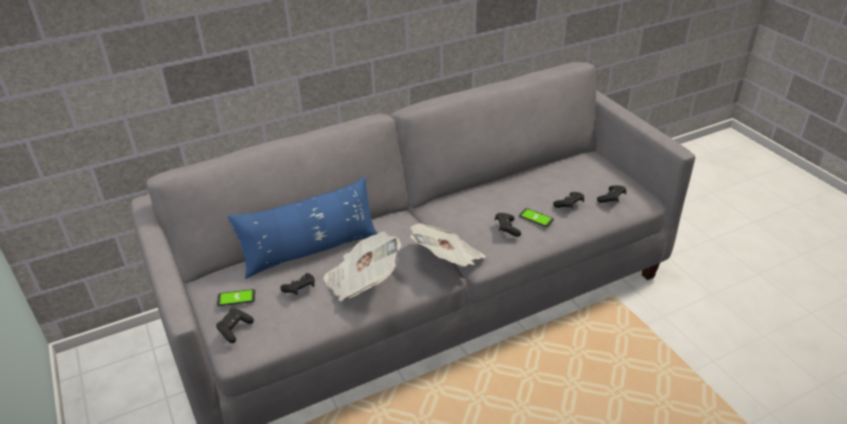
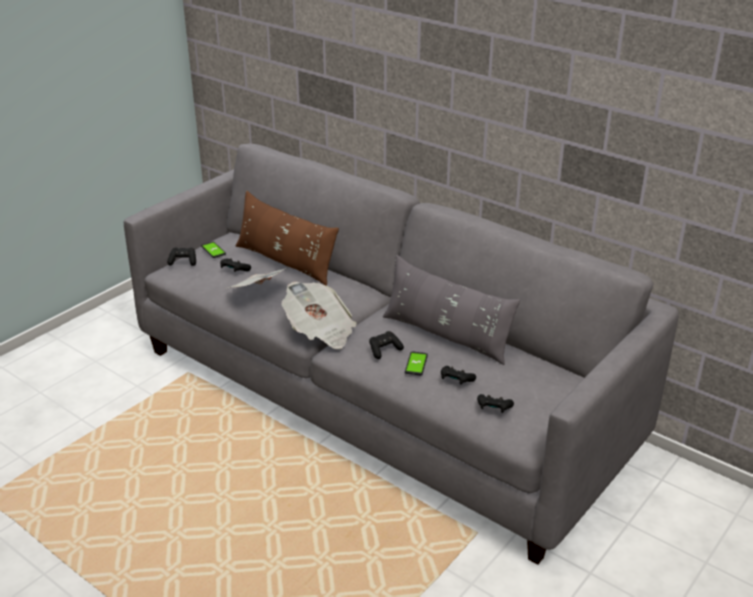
camera: 65 degrees right, 5 degrees down
(310, 251) = (285, 262): blue pillow -> brown pillow
(501, 193) = (446, 335): none -> grey pillow

